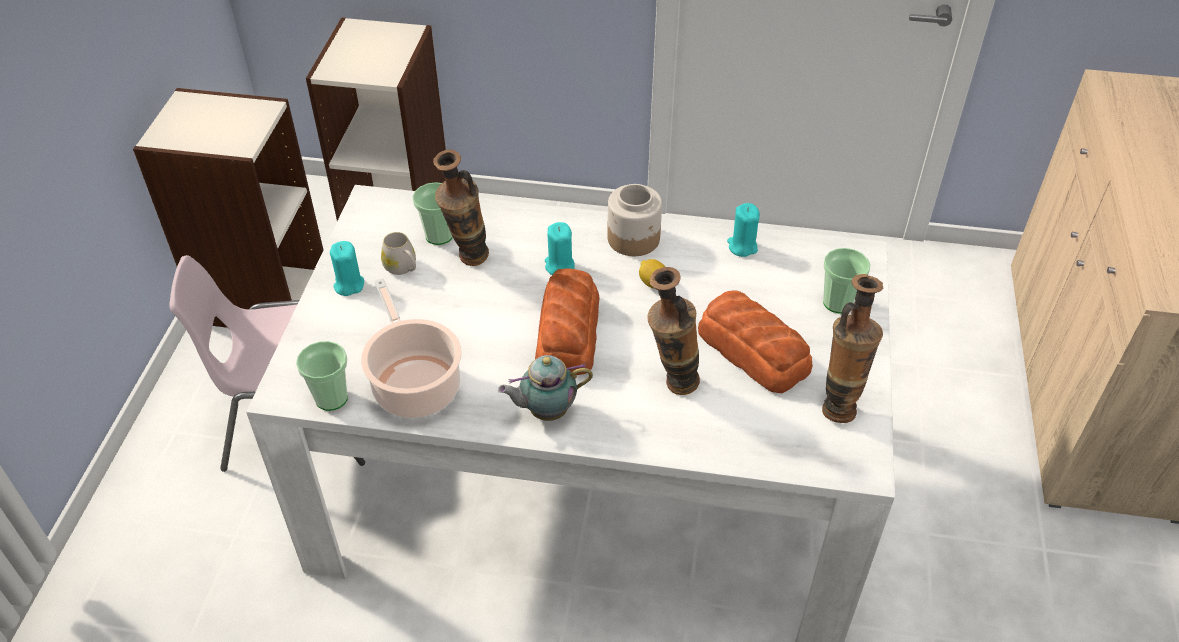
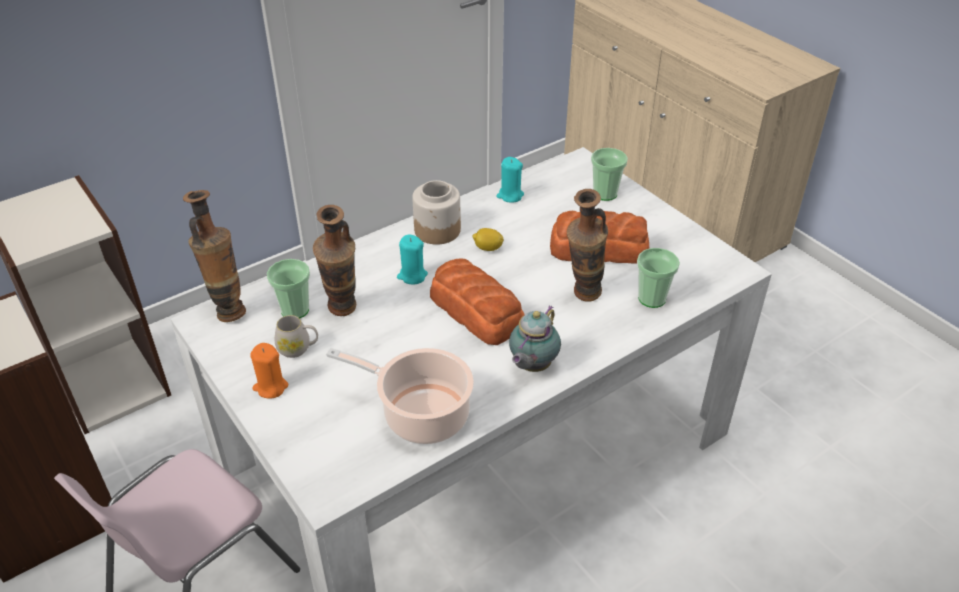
camera: 45 degrees left, 5 degrees down
(331, 398) = (371, 469): cup -> cup (652, 299)
(349, 285) = (270, 387): turquoise candle -> orange candle
(839, 404) = (681, 246): vase -> vase (228, 309)

